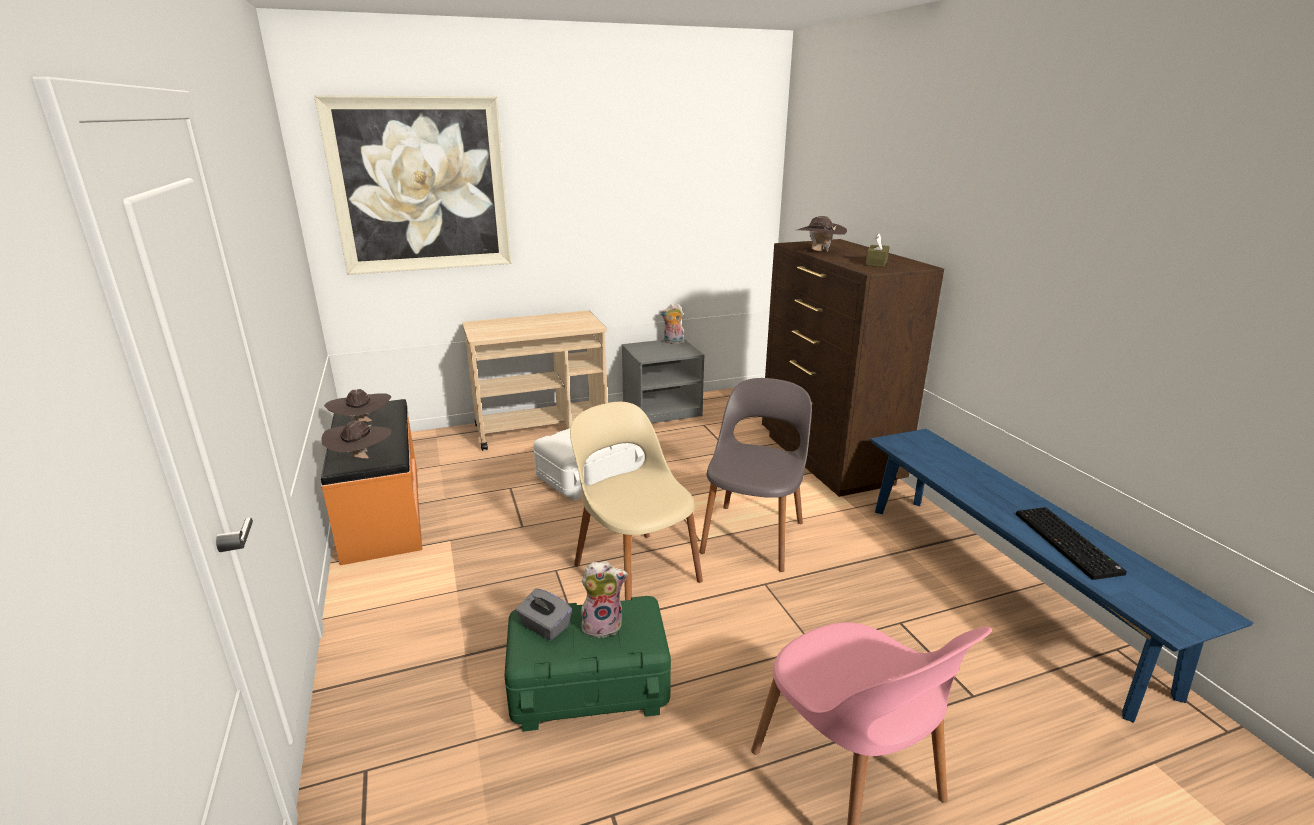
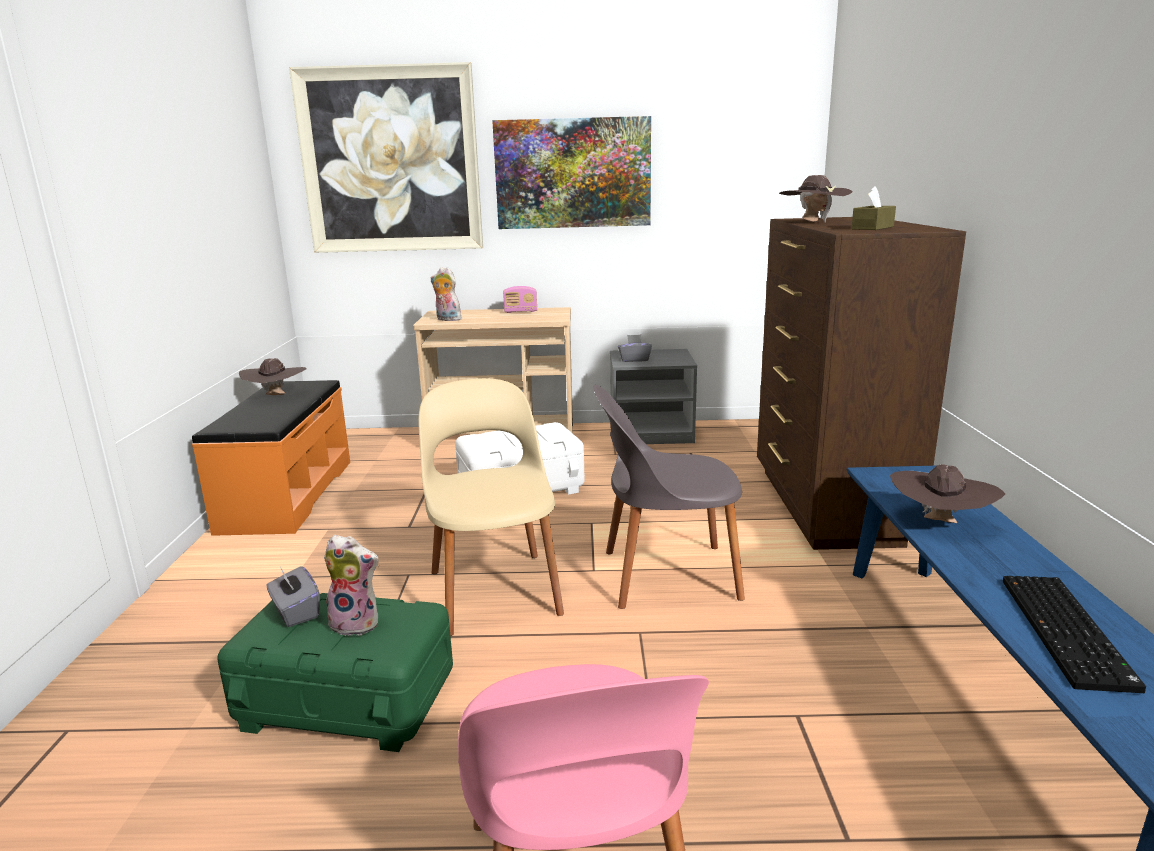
camera: 20 degrees right, 5 degrees down
(361, 459) = (242, 424): brown hat -> brown hat (939, 523)
(551, 318) = (520, 311): none -> radio
(588, 195) = (573, 173): none -> picture
(650, 352) = (634, 359): none -> grey tissue box
(673, 342) = (670, 352): plush toy -> plush toy (447, 319)
(753, 535) = (665, 575): grey chair -> grey chair turned 135 degrees counterclockwise

